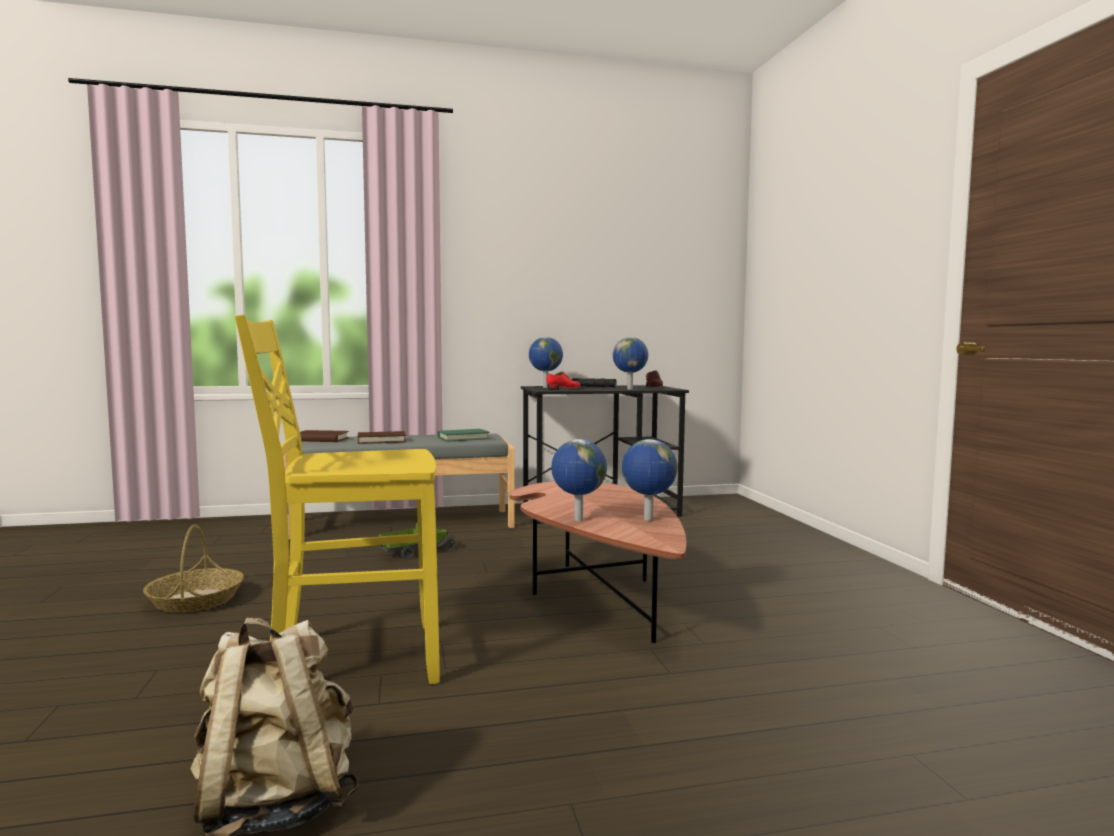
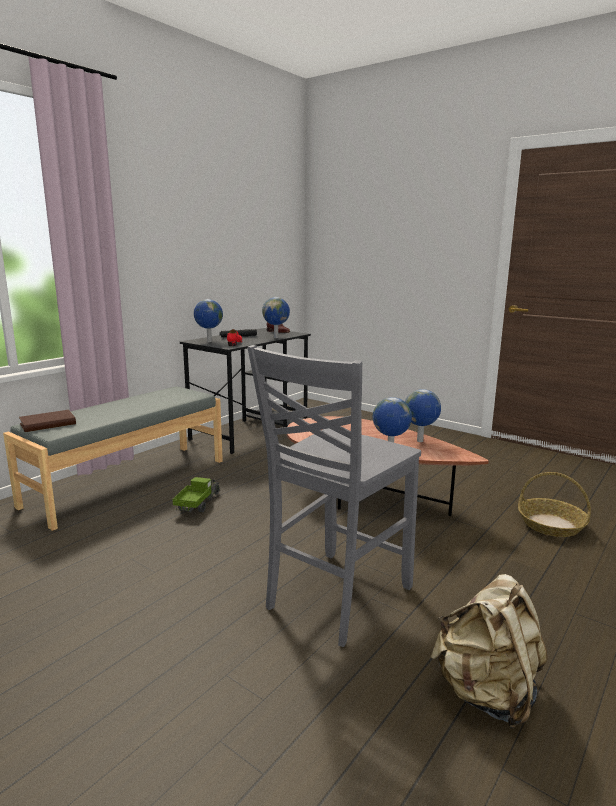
camera: 40 degrees left, 10 degrees up
(196, 600) = (112, 613): basket -> basket (551, 525)
(353, 659) = (335, 597): yellow chair -> grey chair
(381, 440) = (112, 413): brown book -> none
(463, 438) = (172, 397): green book -> none

